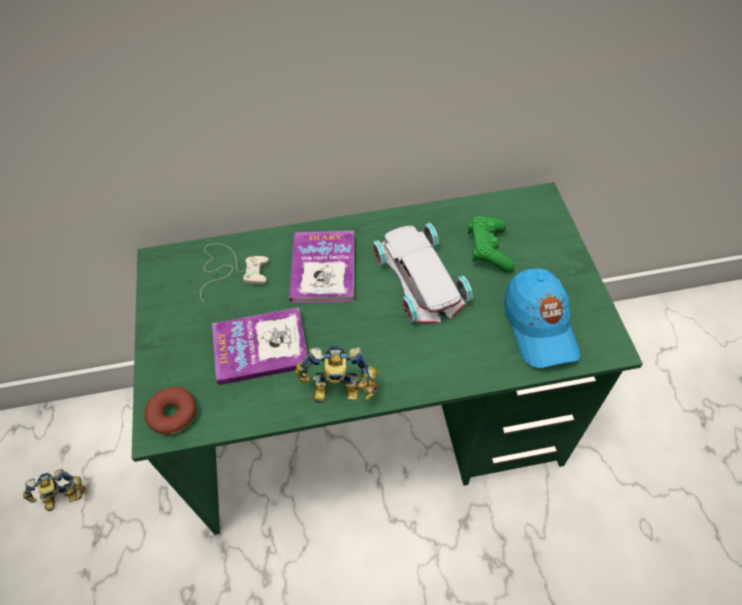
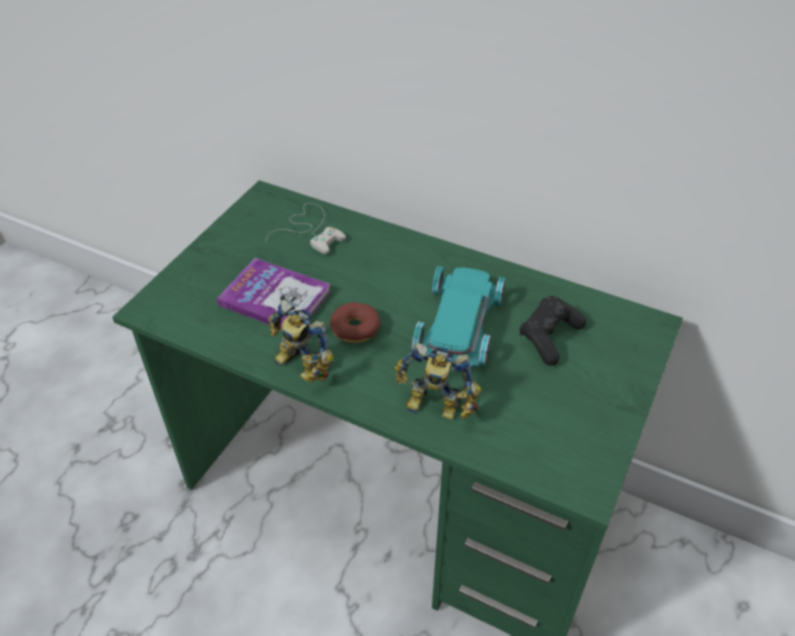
camera: 35 degrees right, 10 degrees down
(63, 499) = (109, 382): toy robot -> toy robot (434, 408)
(173, 414) = (167, 305): donut -> donut (355, 329)
(323, 268) = (384, 269): book -> none
(420, 277) = (461, 323): white toy car -> turquoise toy car
(488, 250) = (549, 337): green game controller -> black game controller
(539, 326) = (531, 427): blue cap -> none

